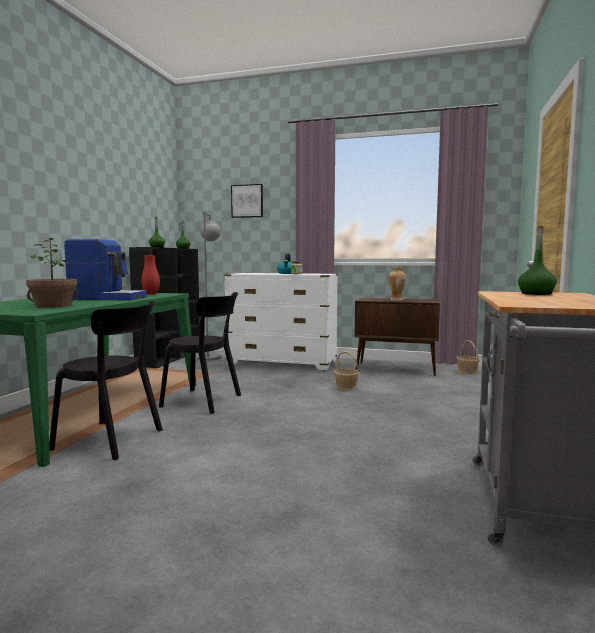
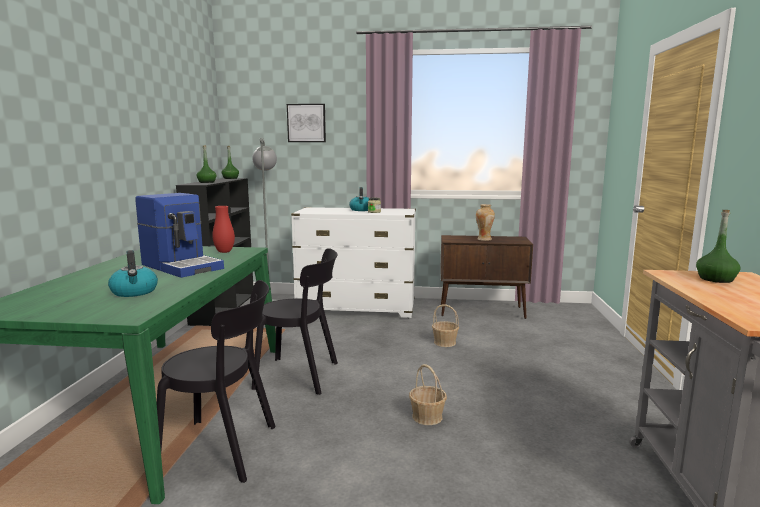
camera: 10 degrees left, 5 degrees up
(54, 305) = (134, 292): potted plant -> kettle
(107, 298) = (182, 266): coffee machine -> coffee machine turned 45 degrees clockwise
(467, 372) = (554, 312): basket -> basket (427, 417)

